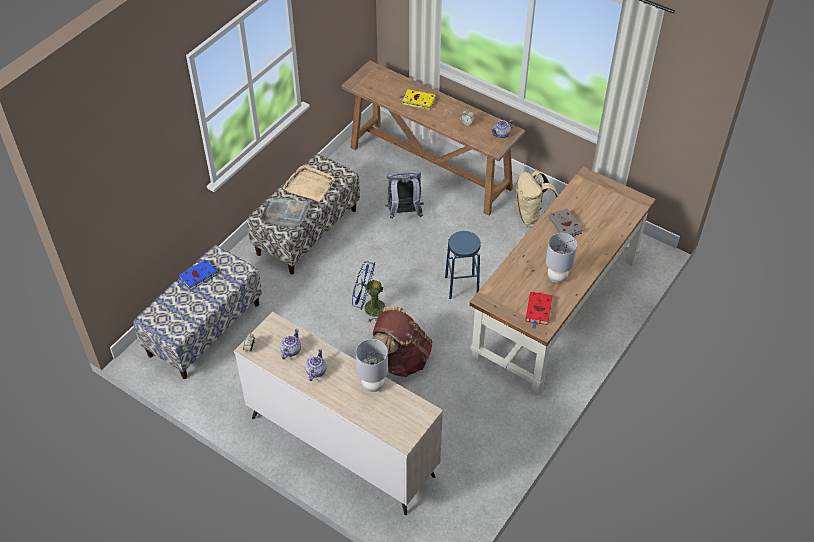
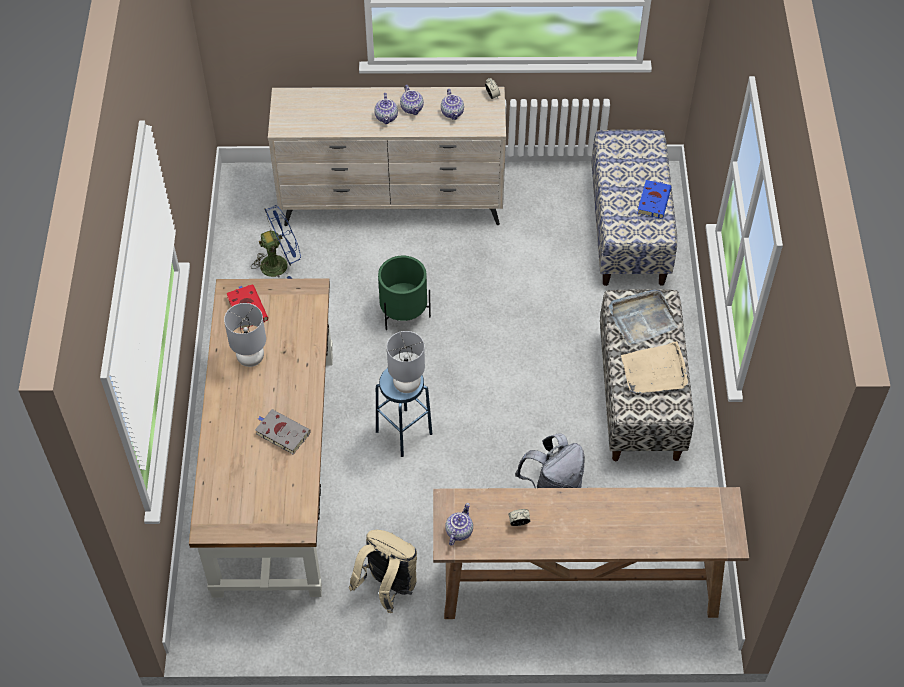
camera: 145 degrees right, 5 degrees up
(340, 374) = (387, 117): none -> teapot
(369, 308) = (484, 347): blue fan -> blue fan (280, 263)
(372, 385) = (349, 124): grey table lamp -> grey table lamp (407, 384)
(401, 358) = (404, 313): brown backpack -> green planter
(417, 101) = (615, 521): yellow book -> none

